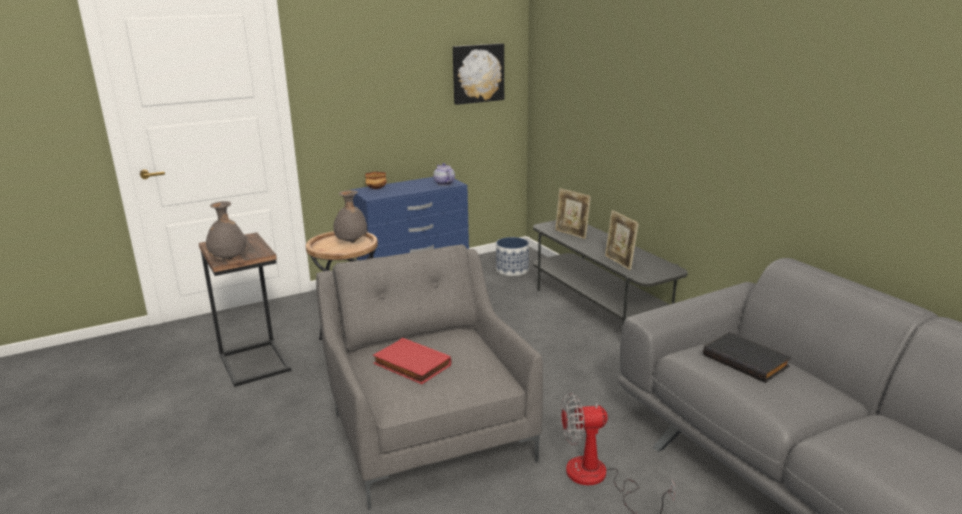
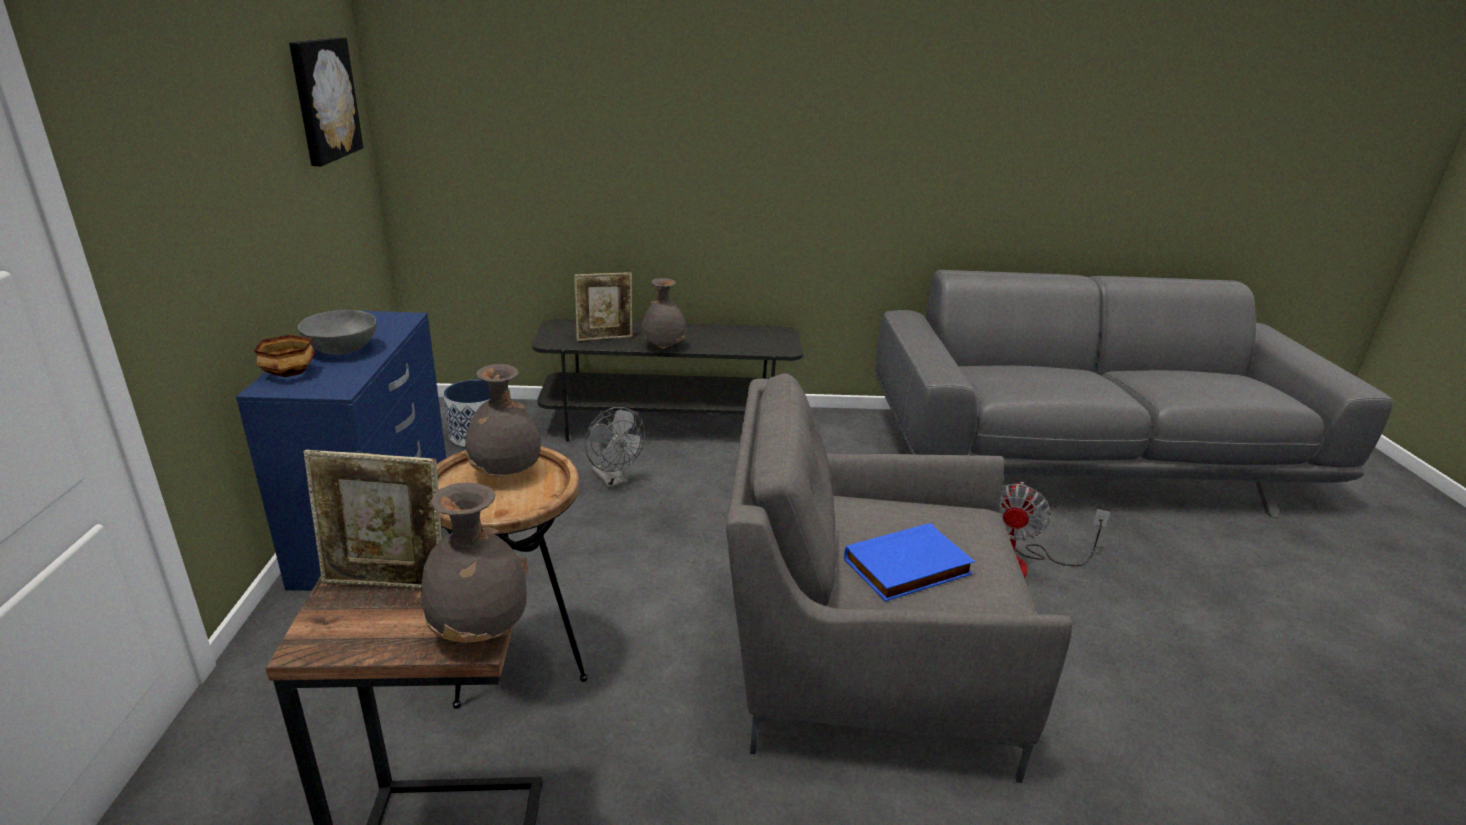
camera: 65 degrees left, 5 degrees up
(408, 187) = (342, 349): none -> grey bowl
(410, 365) = (908, 569): red book -> blue book
(444, 183) = (385, 323): teapot -> none
(516, 314) = (613, 480): none -> grey fan
(585, 248) = (663, 346): none -> grey vase
(619, 262) = (729, 346): picture frame -> picture frame (388, 582)
(747, 360) = (1026, 374): black book -> none

